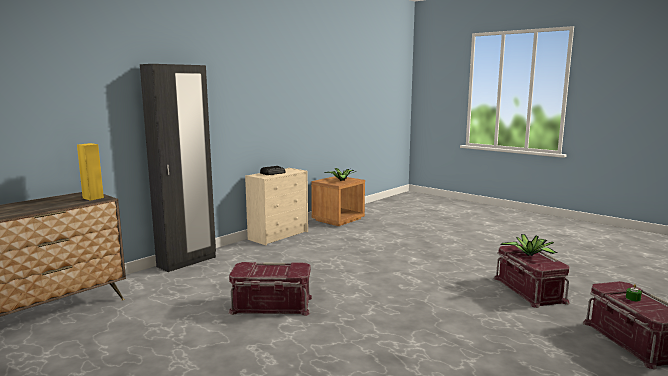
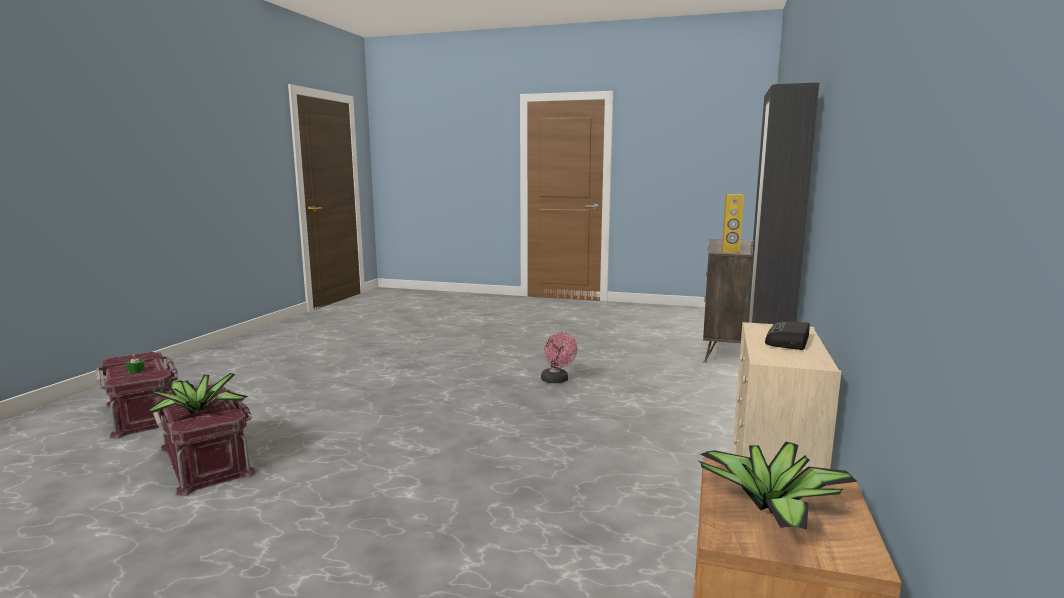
camera: 155 degrees right, 0 degrees up
(271, 305) = (556, 380): red storage box -> pink fan

